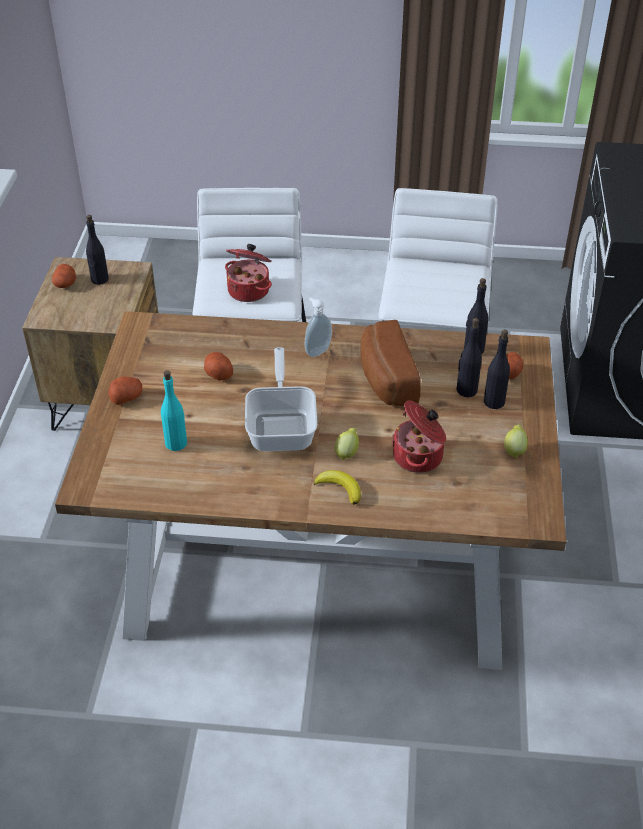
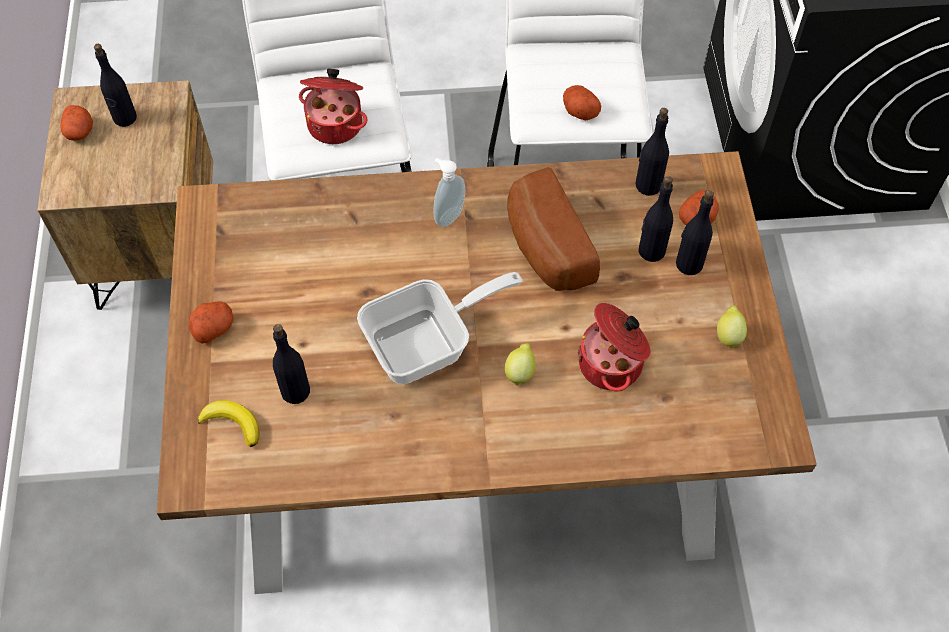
camera: 10 degrees left, 15 degrees up
(176, 443) = (296, 391): turquoise bottle -> black bottle
(218, 373) = (326, 271): potato -> potato (579, 110)
(282, 426) = (429, 343): frying pan -> frying pan turned 75 degrees clockwise
(340, 488) = (522, 429): banana -> banana (233, 423)

